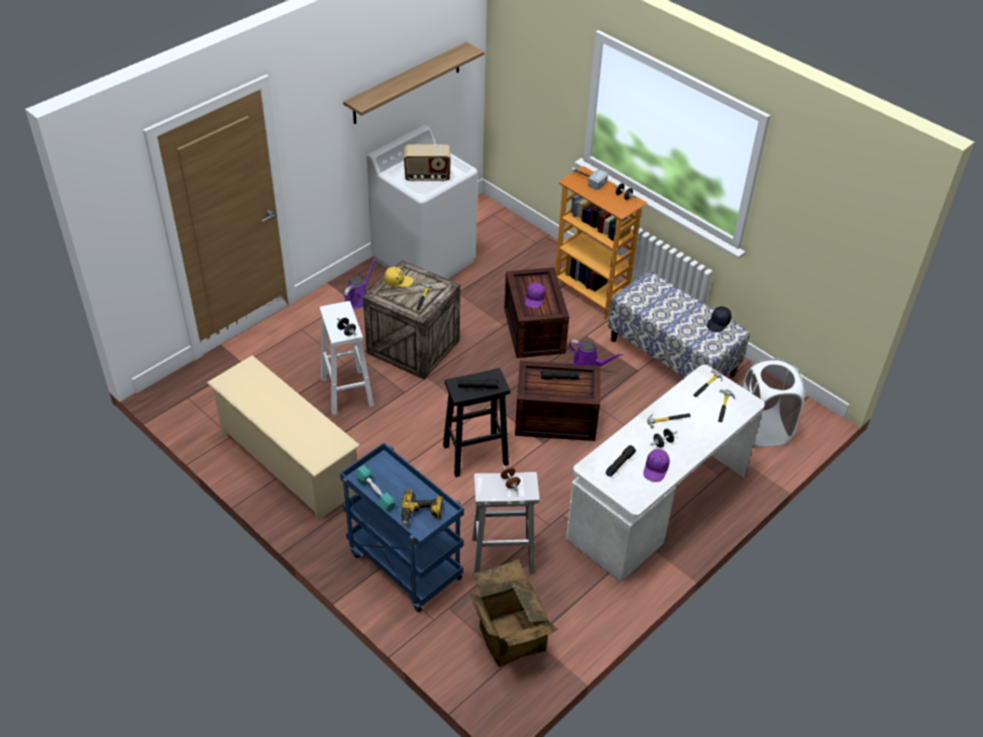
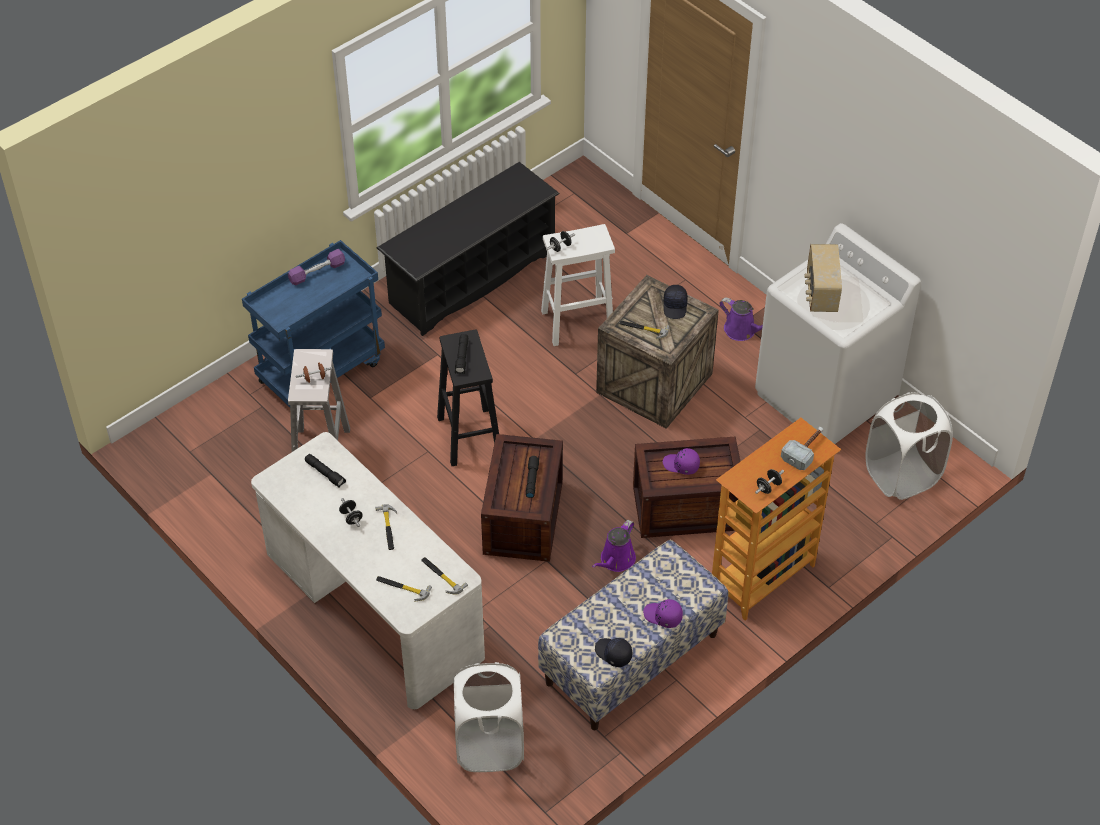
camera: 95 degrees right, 5 degrees up
(288, 463) = (471, 277): beige shoe rack -> black shoe rack
(375, 493) = (317, 272): turquoise dumbbell -> purple dumbbell
(398, 281) = (675, 306): yellow cap -> black cap
(407, 83) = (916, 210): shelf -> none
(421, 513) = (284, 306): power drill -> none
(494, 229) = (901, 475): none -> white laundry basket
(508, 638) = (216, 453): cardboard box -> none
(656, 469) = (311, 506): purple cap -> purple cap (663, 616)

